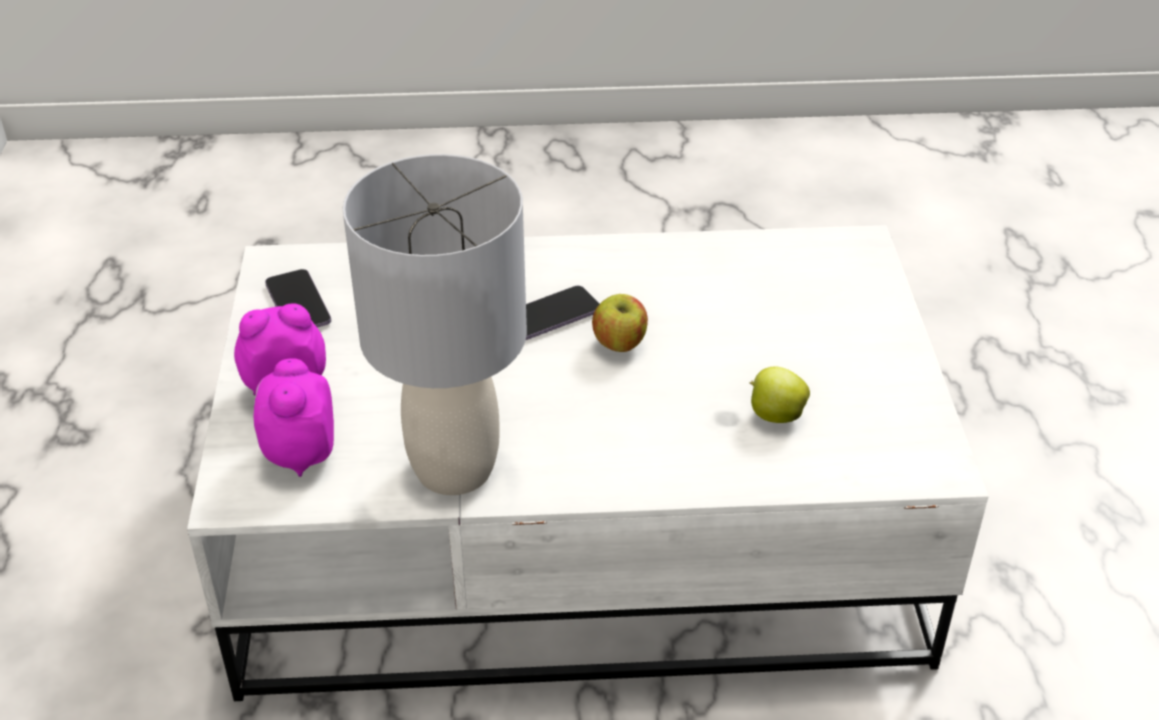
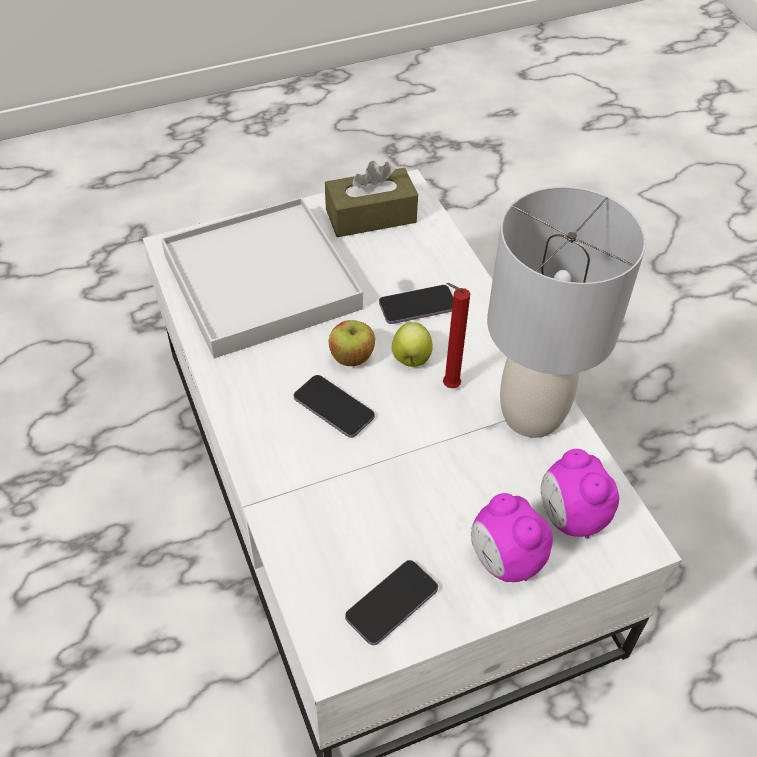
camera: 110 degrees left, 10 degrees up
(300, 454) = (570, 517): alarm clock -> alarm clock turned 90 degrees clockwise
(536, 410) = (448, 386): none -> red candle
(682, 418) = (417, 306): none -> phone
(775, 415) = (392, 262): apple -> apple (411, 359)
(777, 298) = (260, 281): none -> white tray
(880, 417) = (371, 216): none -> brown tissue box

